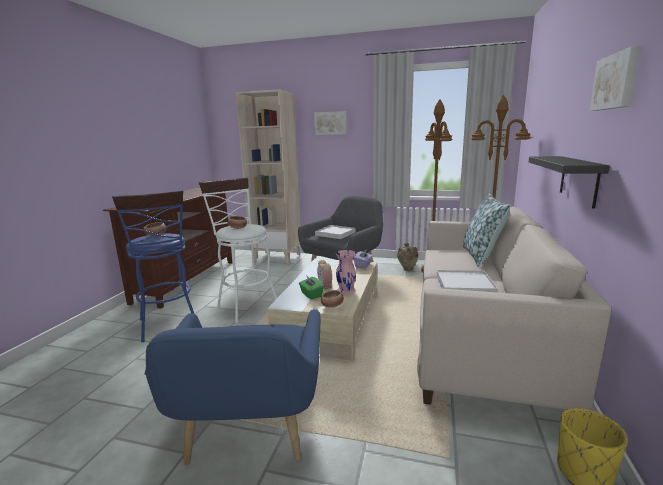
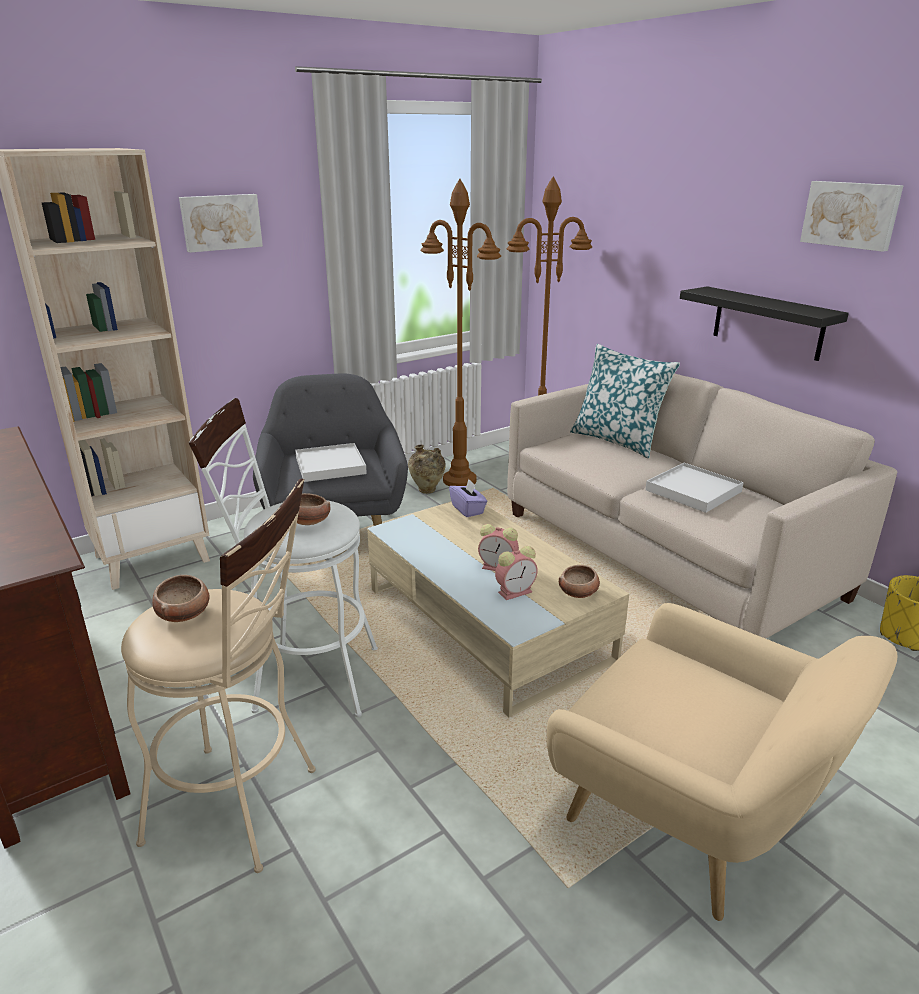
camera: 50 degrees left, 10 degrees up
(169, 326) = (245, 807): blue stool -> beige stool
(249, 430) = (690, 823): blue armchair -> beige armchair
(311, 294) = (516, 591): green tissue box -> alarm clock
(346, 290) = (539, 560): pink vase -> none

